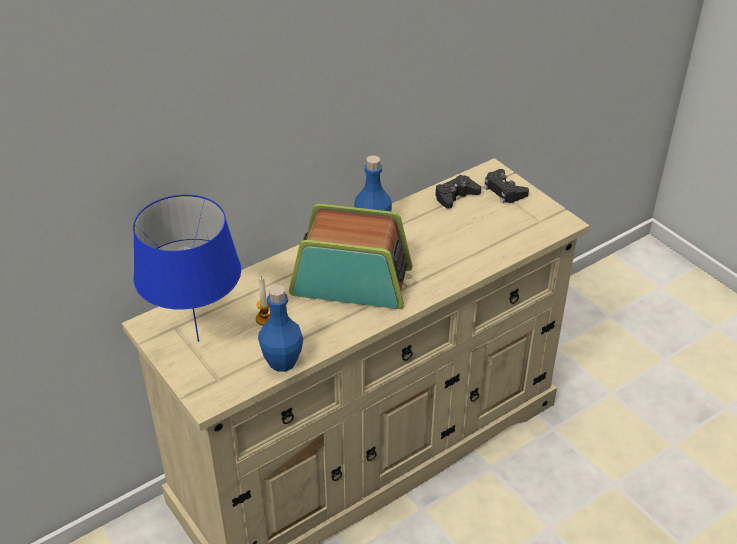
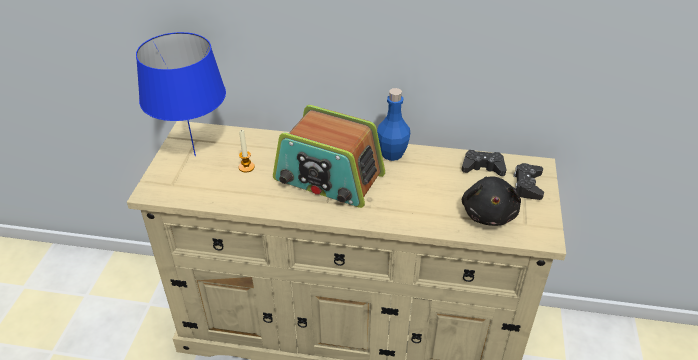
camera: 45 degrees right, 0 degrees up
(282, 362) = (217, 199): blue bottle -> none
(351, 281) = (328, 178): radio -> radio turned 150 degrees clockwise
(506, 229) = (489, 213): none -> black plush toy

